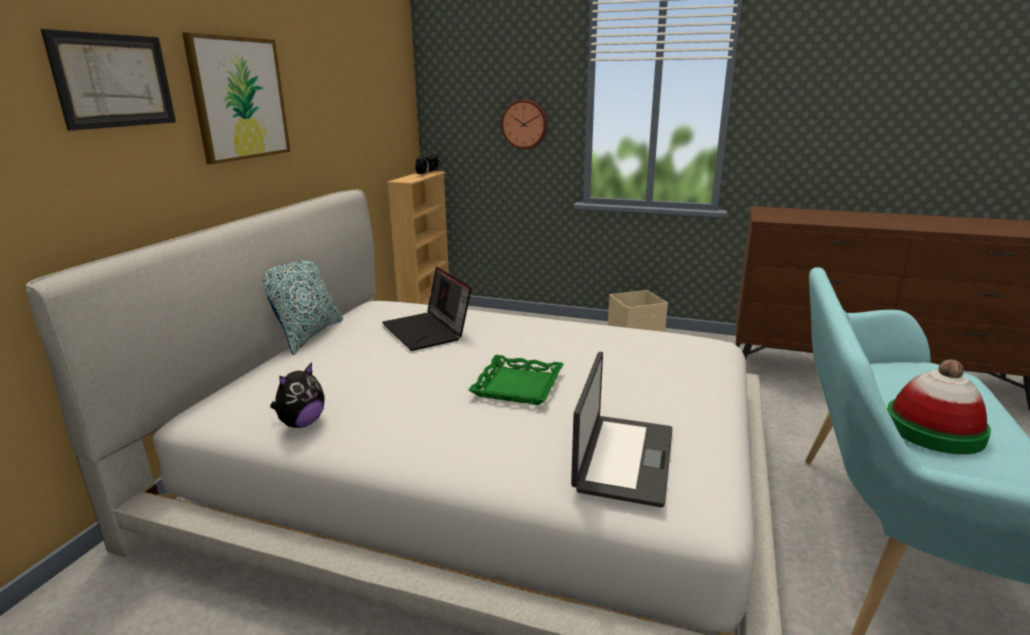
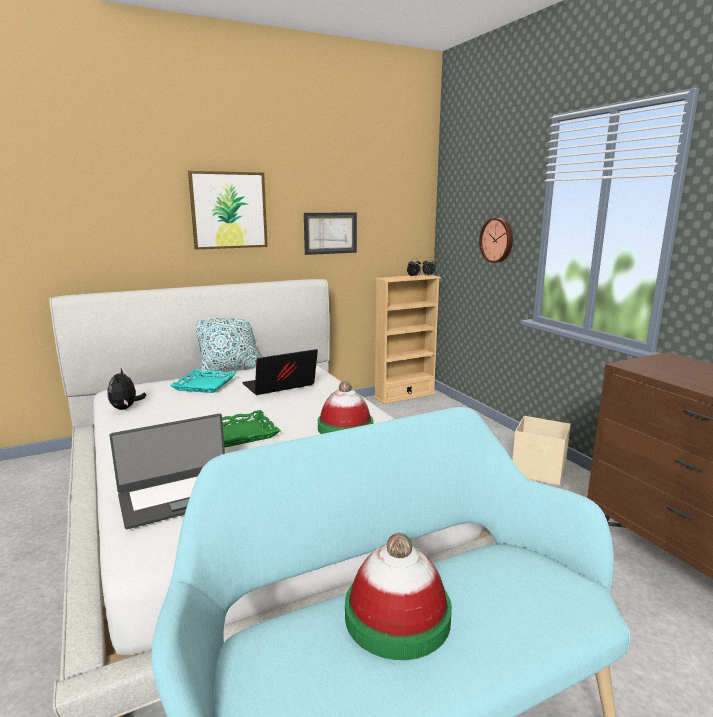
camera: 45 degrees right, 5 degrees down
(114, 81) = (134, 198): picture -> picture (330, 233)
(301, 423) = (126, 408): plush toy -> plush toy turned 90 degrees clockwise
(335, 359) = (205, 385): none -> turquoise tray
(428, 331) = (279, 387): laptop -> laptop turned 45 degrees clockwise
(586, 342) = (345, 428): none -> hat

